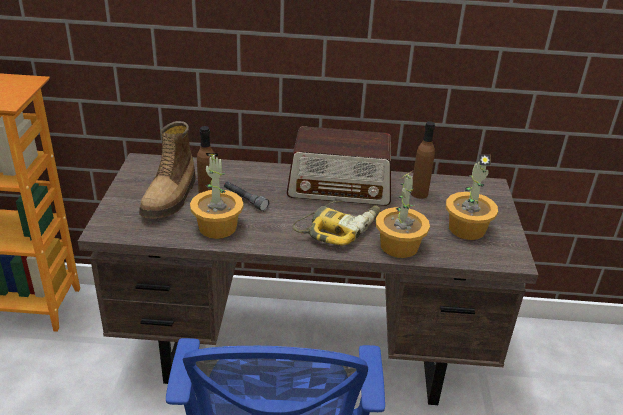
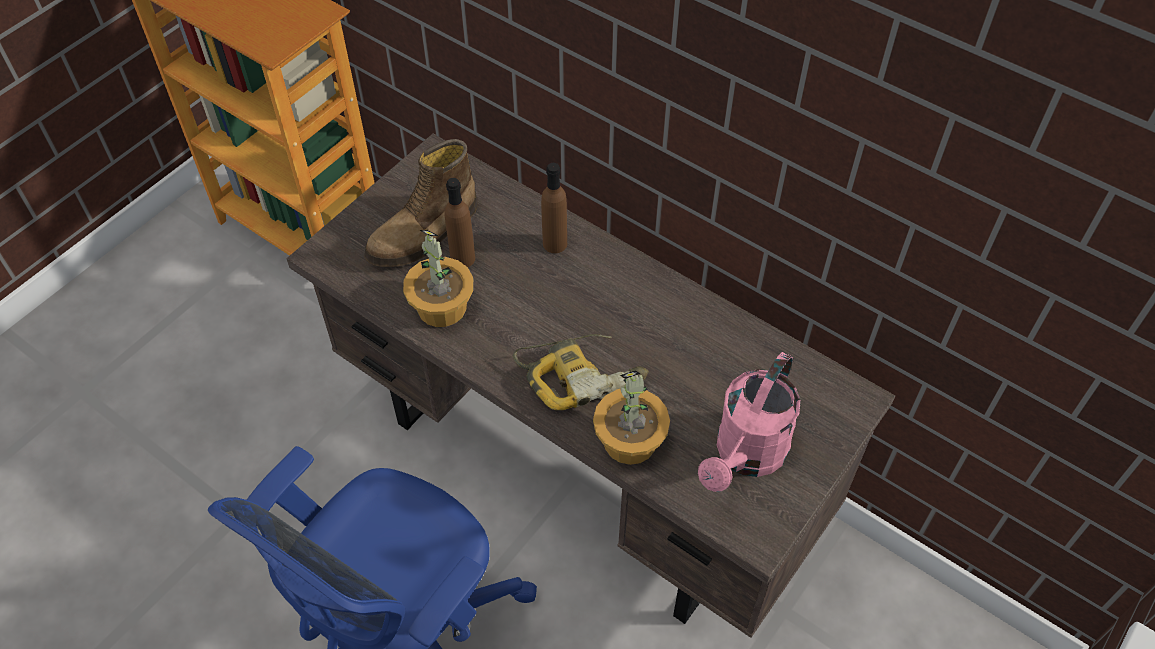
camera: 35 degrees right, 20 degrees up
(245, 200) = (506, 276): grey flashlight -> none
(340, 187) = (641, 307): radio -> none
(419, 193) = (738, 366): brown bottle -> brown bottle (555, 243)
(466, 228) = (746, 456): potted plant -> pink watering can

